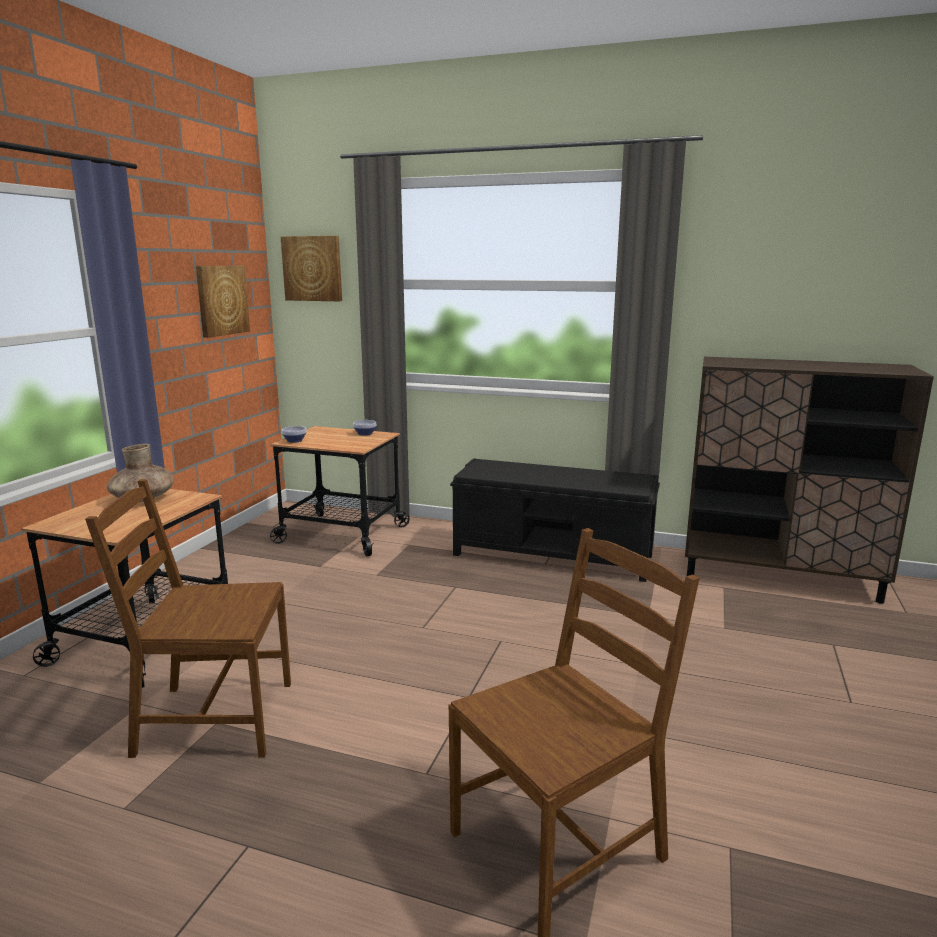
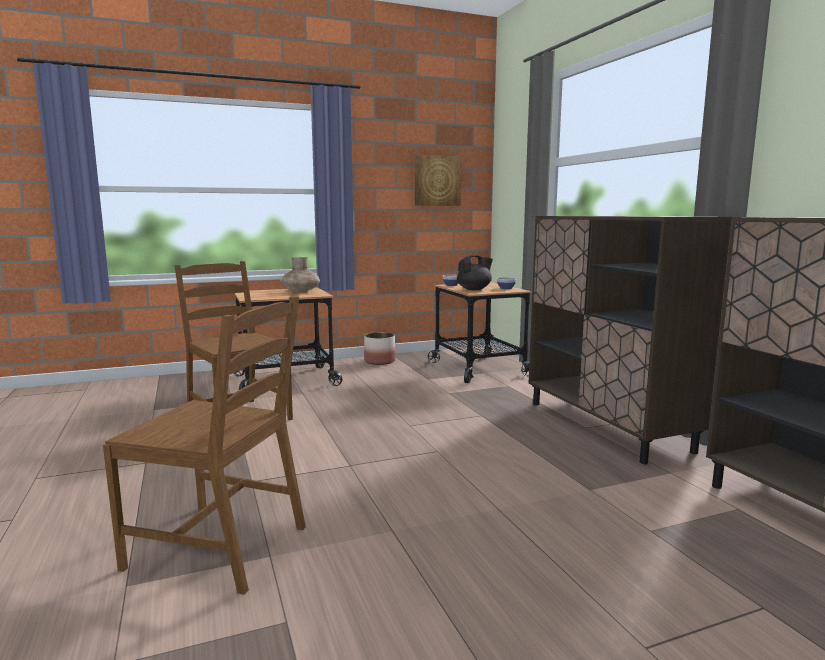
camera: 50 degrees right, 5 degrees down
(211, 563) = (379, 361): none -> planter
(312, 268) = (512, 157): picture -> none
(341, 442) = (474, 289): none -> black teapot
(554, 555) = (606, 426): black bench -> brown cabinet

